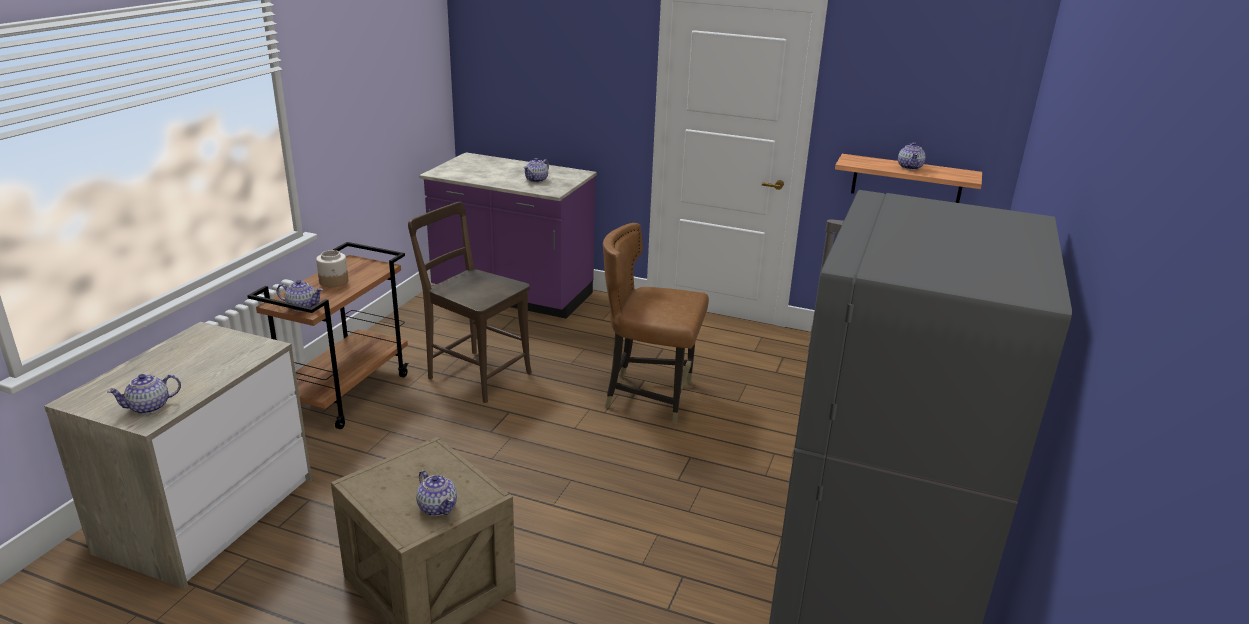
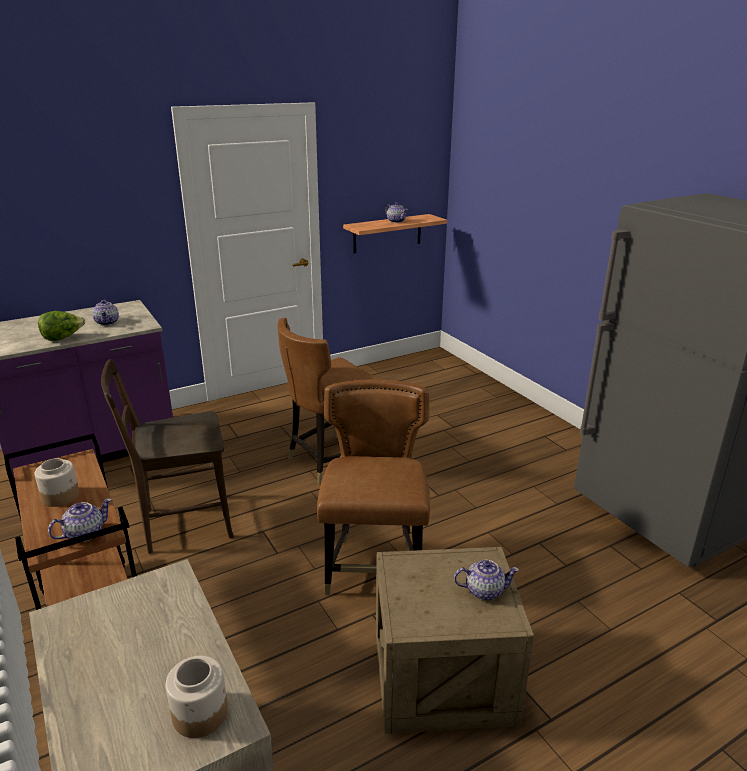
camera: 50 degrees left, 0 degrees up
(150, 407) = (201, 713): teapot -> jar
(489, 180) = (63, 338): none -> lettuce
(526, 489) = (375, 568): none -> brown chair

